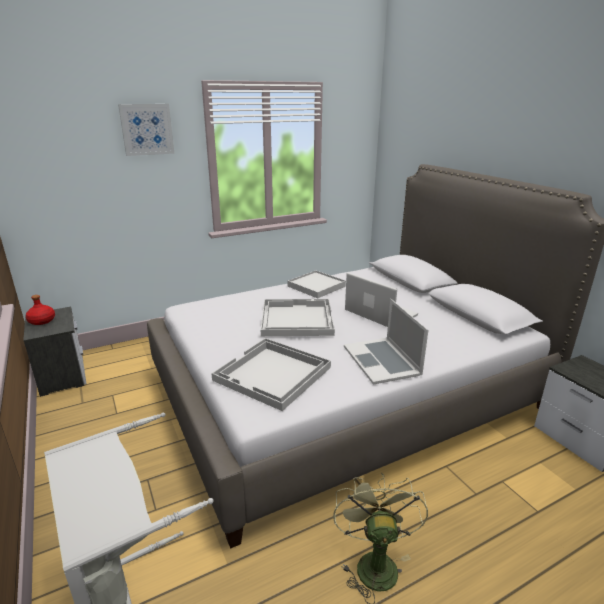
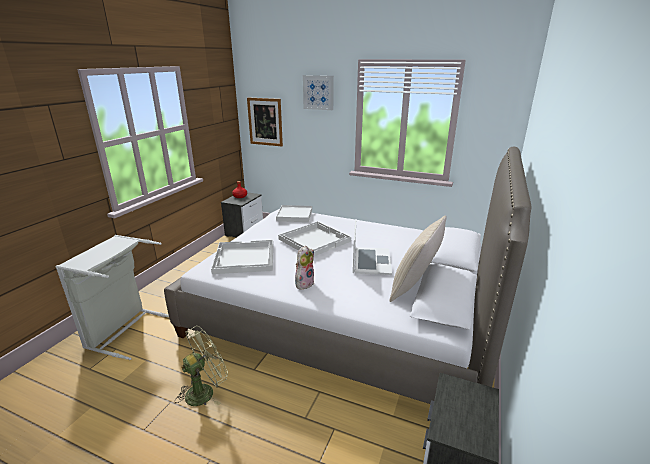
camera: 50 degrees right, 0 degrees up
(52, 185) = (265, 122): none -> picture
(316, 286) = (372, 229): white tray -> white tray (294, 215)
(382, 360) = (304, 283): laptop -> plush toy
(448, 315) = (415, 287): none -> beige pillow

